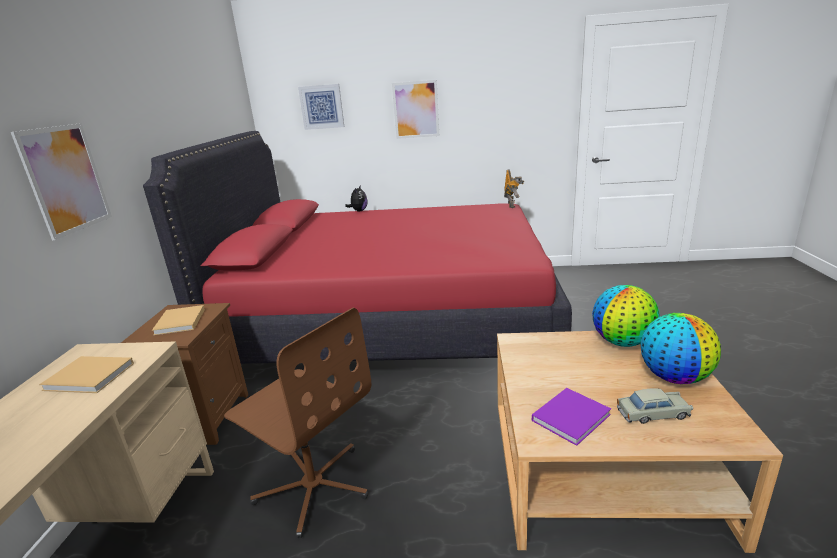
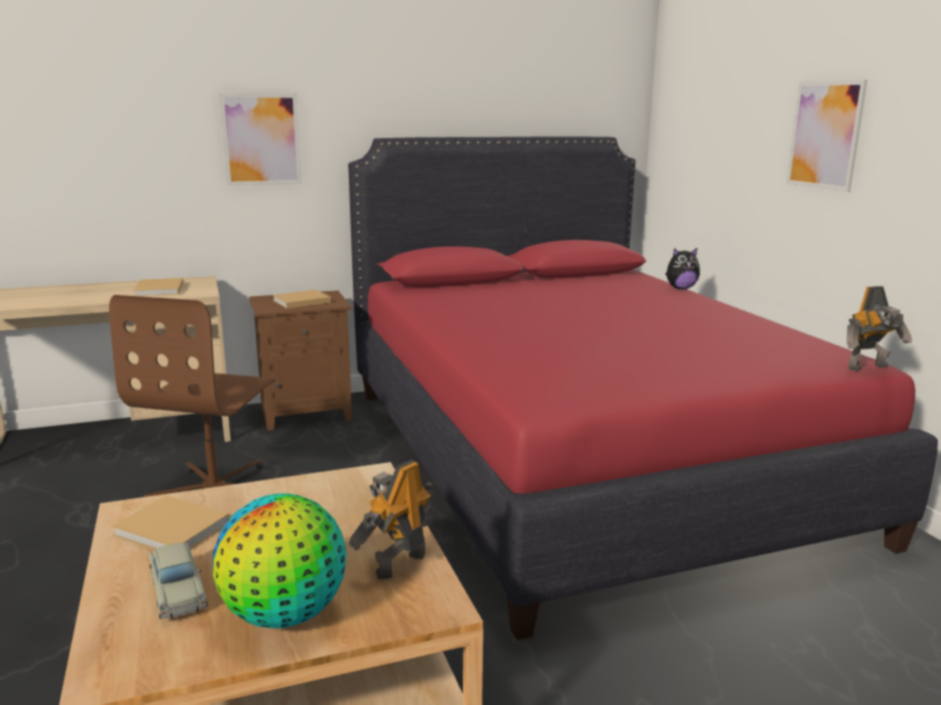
camera: 65 degrees right, 5 degrees down
(322, 107) = (712, 114): picture -> none
(572, 416) = (174, 529): purple book -> beige book
(622, 342) = (398, 564): globe -> toy robot

